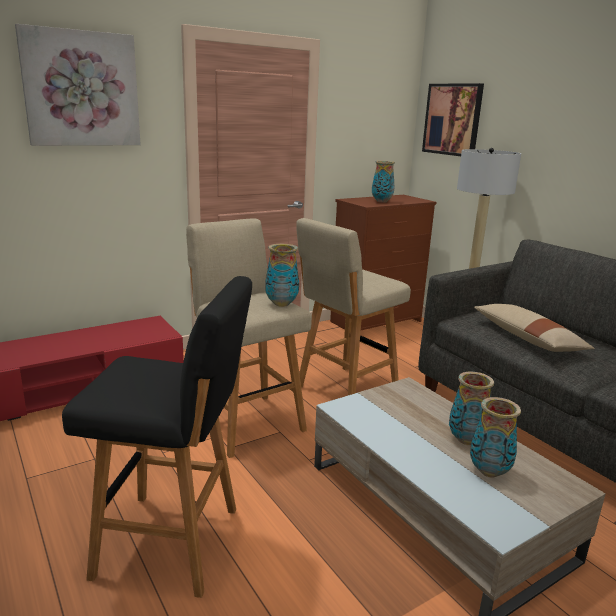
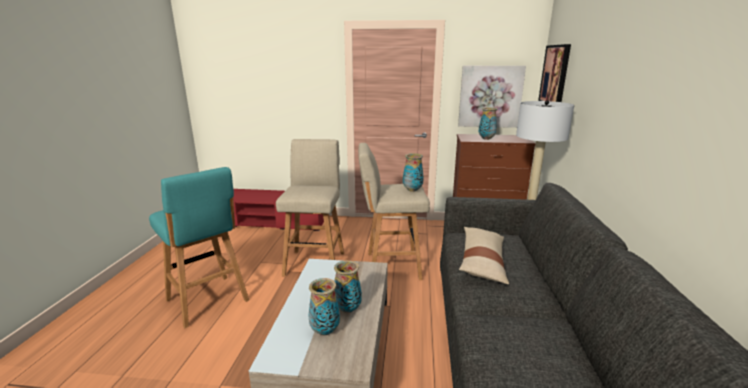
camera: 40 degrees right, 0 degrees up
(81, 89) = (287, 62): picture -> picture (490, 96)
(173, 543) = (208, 301): black stool -> turquoise stool
(281, 304) = (320, 193): vase -> vase (412, 190)

